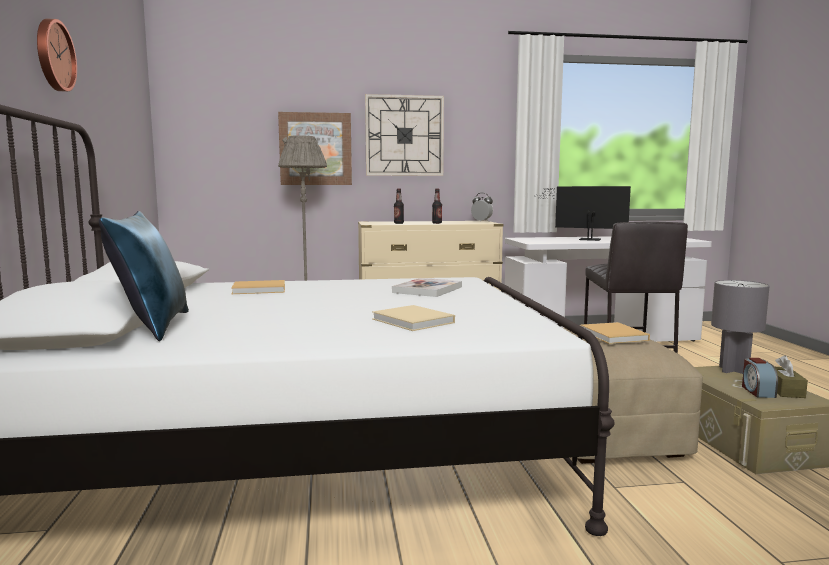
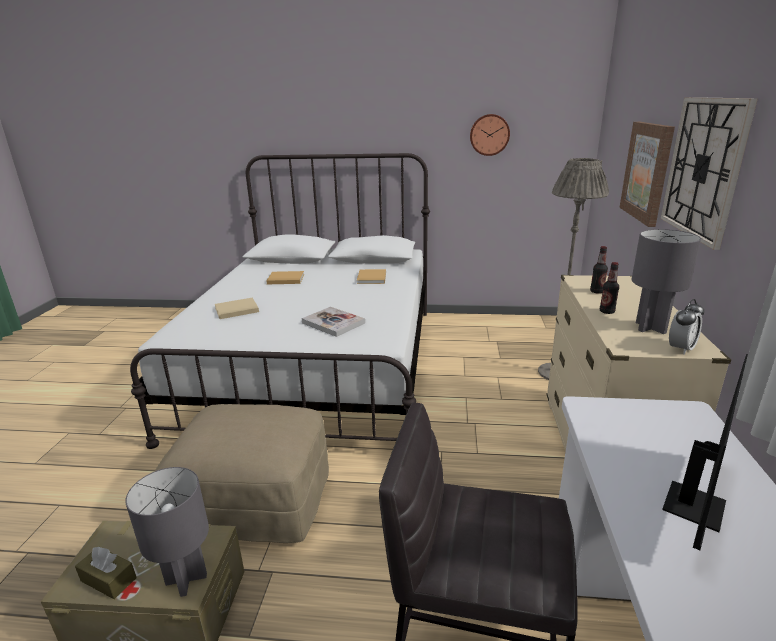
camera: 105 degrees right, 15 degrees up
(53, 55) = (401, 113): wall clock -> wall clock (489, 135)
(152, 327) = (285, 265): blue pillow -> none
(457, 222) = (650, 328): none -> grey table lamp
(614, 336) = (229, 424): beige book -> beige book (284, 279)
(757, 391) = (128, 550): alarm clock -> none

